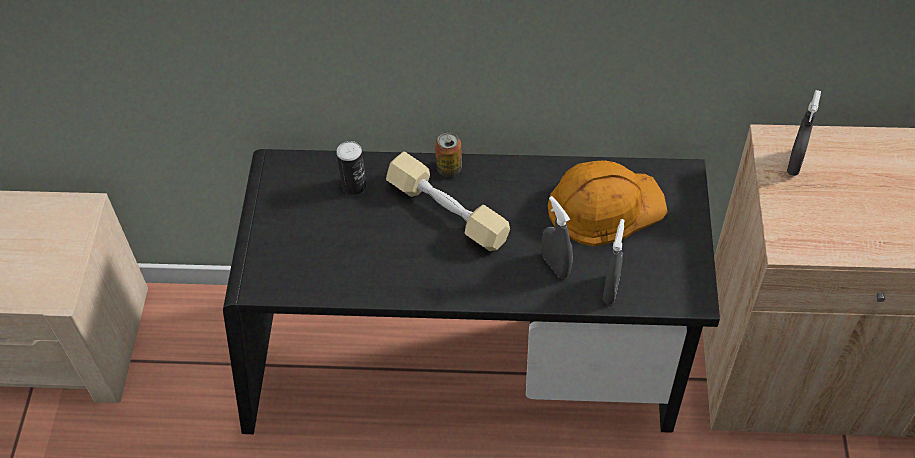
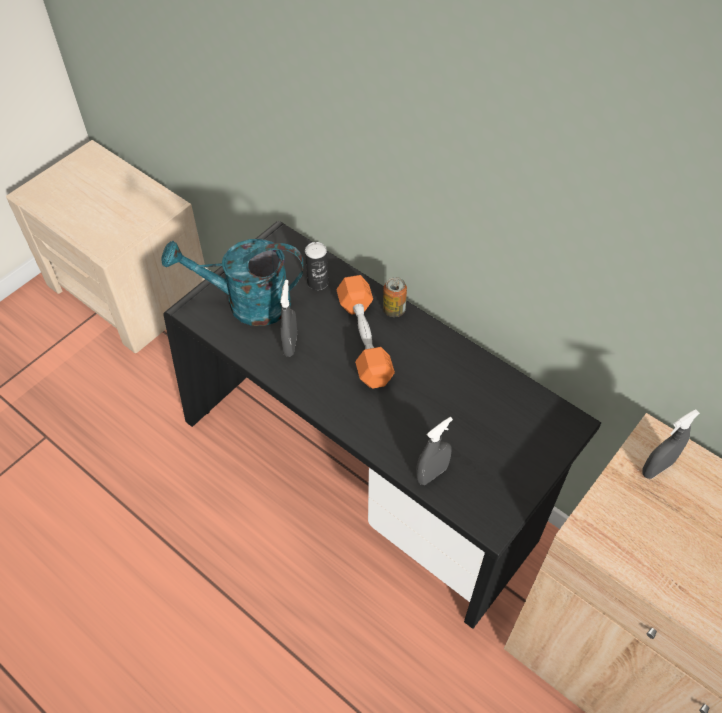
camera: 35 degrees right, 0 degrees up
(304, 246) = (247, 303): none -> turquoise watering can
(447, 211) = (364, 339): beige dumbbell -> orange dumbbell
(555, 266) = (406, 428): grey spray bottle -> grey spray bottle (290, 345)
(604, 205) = (485, 407): orange hard hat -> none

